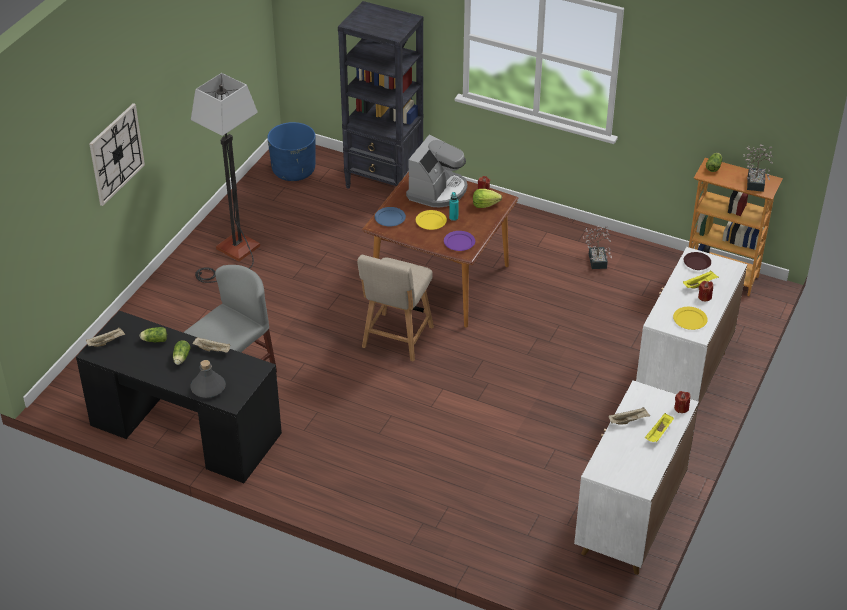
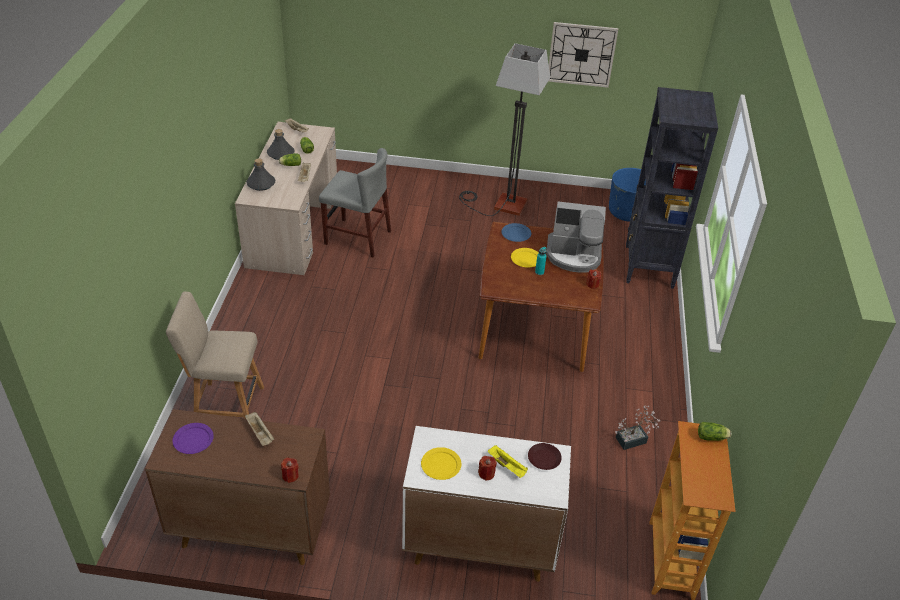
camera: 70 degrees right, 0 degrees up
(116, 154) = (440, 46): wall clock -> wall clock (581, 54)
(153, 363) = (281, 154): none -> grey bottle
(185, 428) = (294, 226): black desk -> beige desk
(396, 339) = (442, 316): beige chair -> beige chair (225, 405)
(459, 242) = (504, 282): purple plate -> purple plate (193, 439)
(485, 205) = (572, 289): lettuce -> none
(629, 523) = (250, 529): white cabinet -> brown cabinet
(658, 433) = (245, 461): yellow tray -> none
(756, 181) = (710, 483): potted plant -> none

